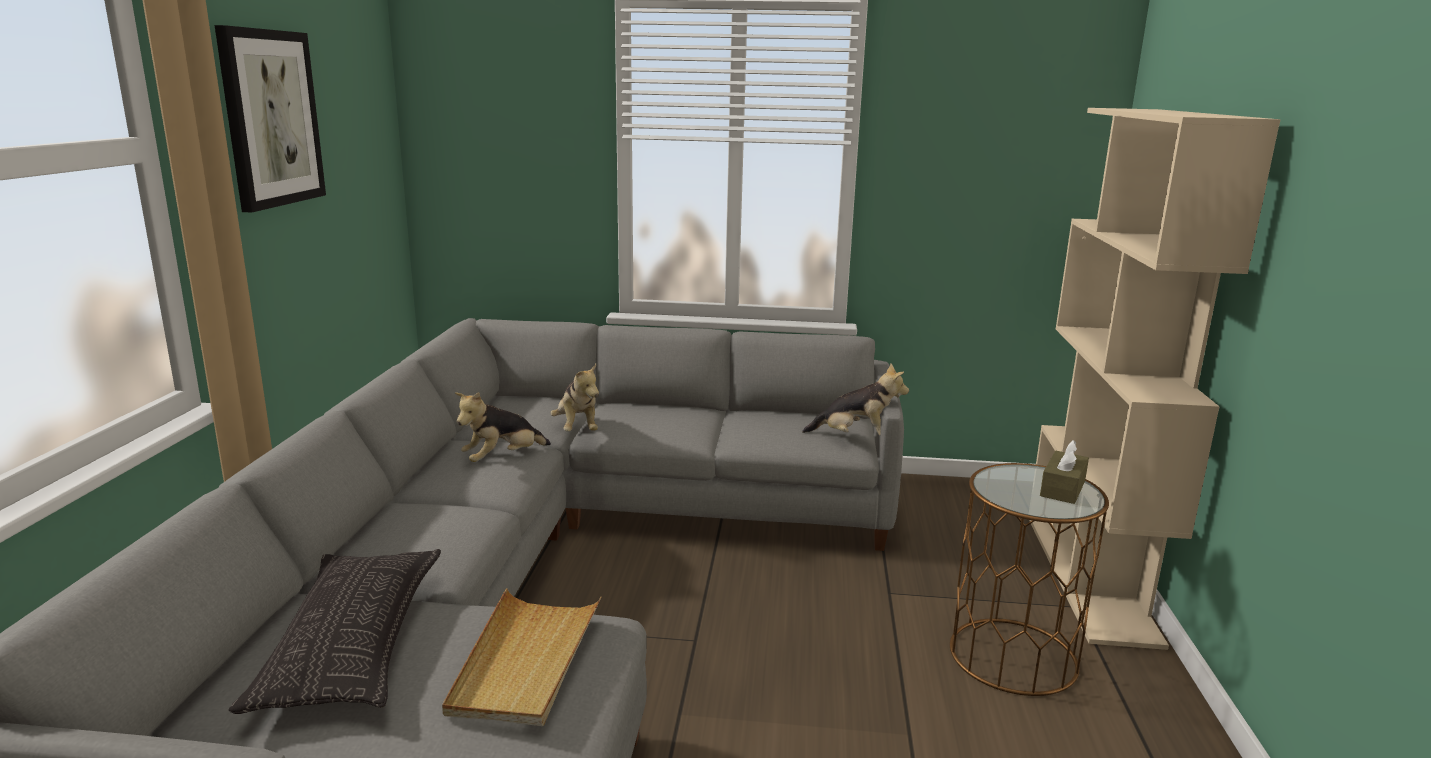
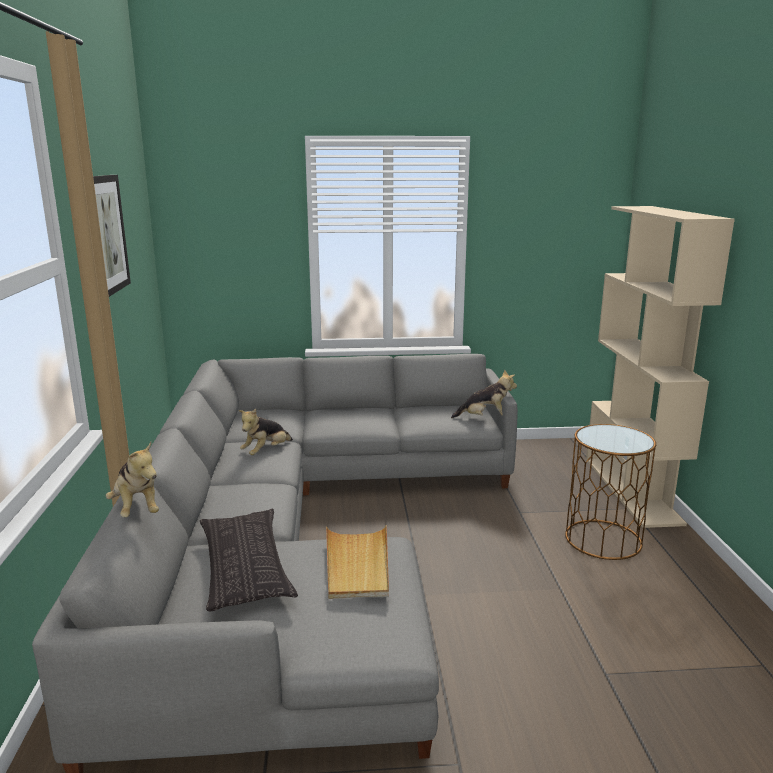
camera: 10 degrees left, 0 degrees up
(577, 428) = (305, 428): plush toy -> plush toy (137, 509)
(1062, 488) = (628, 436): brown tissue box -> none

